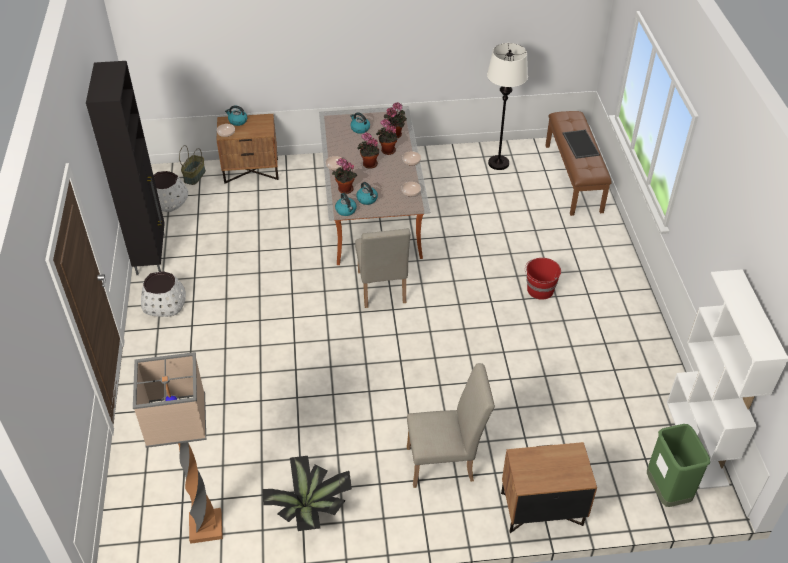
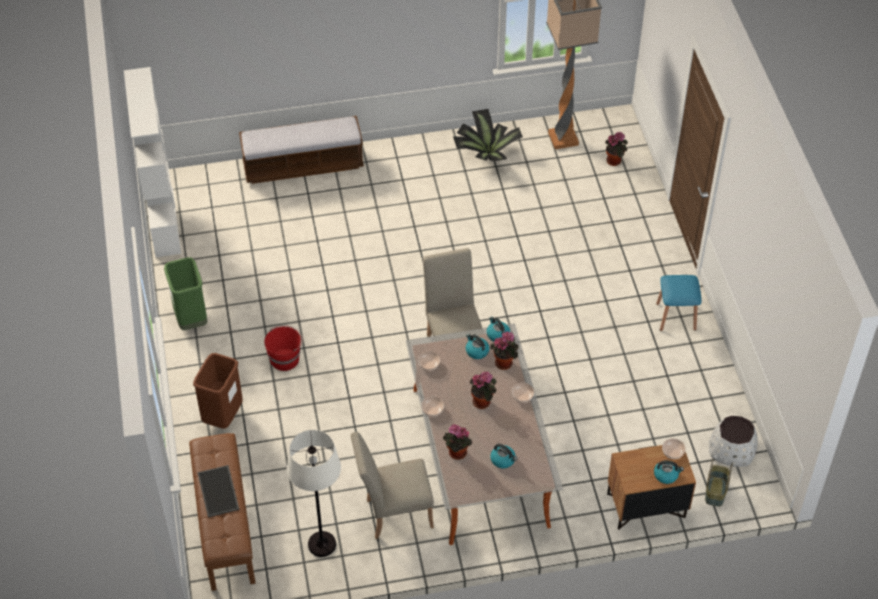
camera: 175 degrees right, 5 degrees up
(151, 253) = (717, 374): black cabinet -> none
(164, 303) = (676, 316): white planter -> blue stool
(387, 151) = (464, 424): potted plant -> potted plant (615, 160)
(446, 463) = (380, 193): beige chair -> beige chair (393, 513)
(541, 510) = (303, 166): brown nightstand -> bench
(589, 248) = (223, 416): none -> brown trash can
(666, 492) = (200, 184): green trash can -> green trash can (191, 319)

